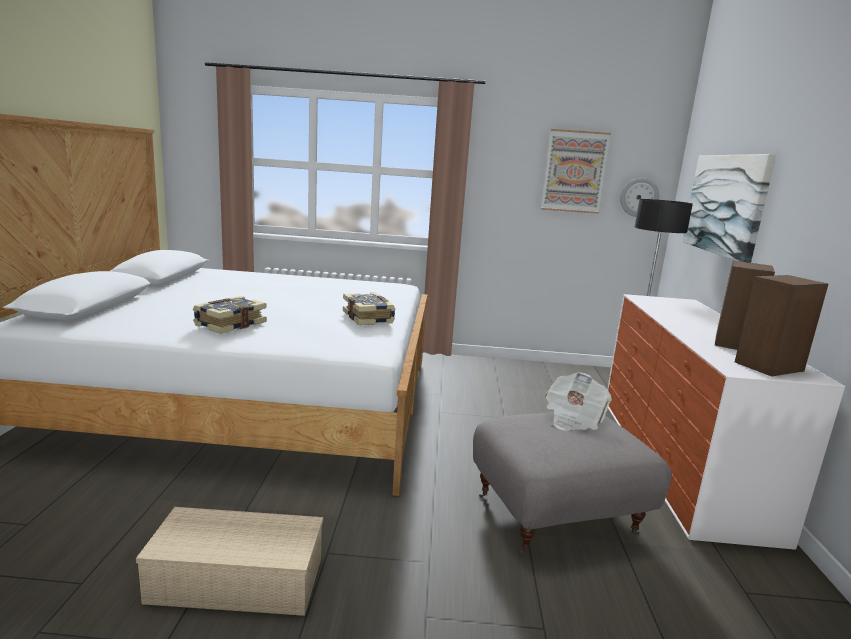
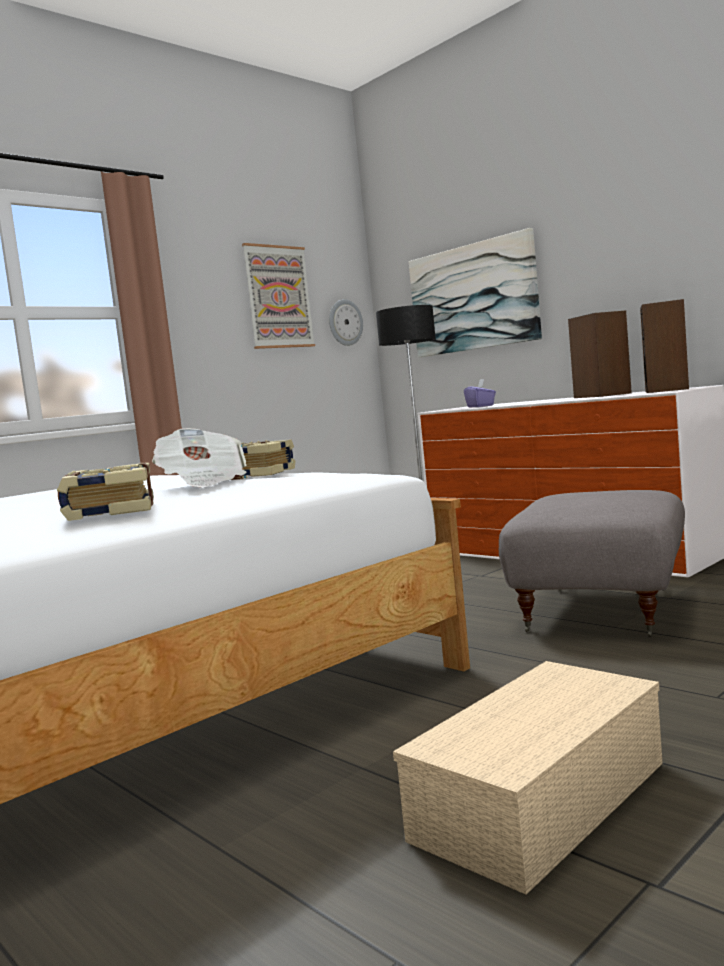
camera: 45 degrees left, 10 degrees down
(573, 418) = (566, 495): newspaper -> newspaper (203, 483)
(662, 308) = (481, 406): none -> purple tissue box

